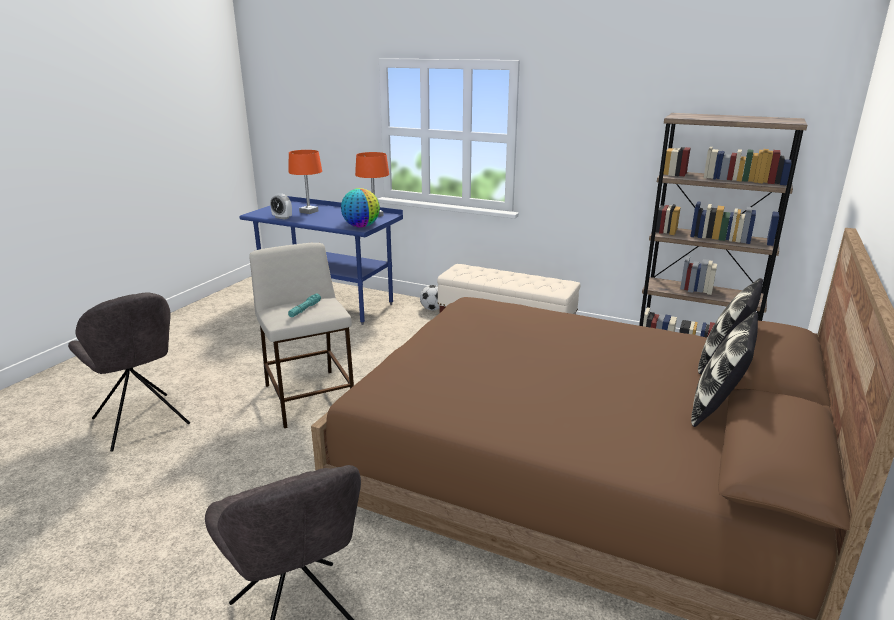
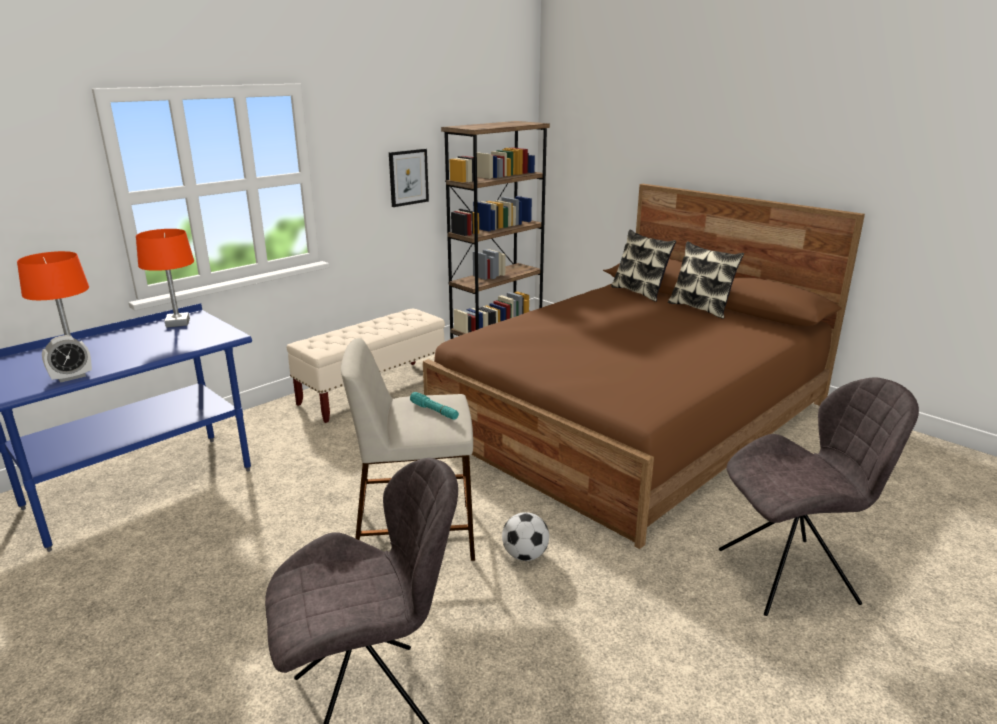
camera: 70 degrees left, 0 degrees up
(361, 226) = (220, 334): globe -> none
(432, 309) = (264, 417): football -> football (525, 555)
(620, 158) = (408, 177): none -> picture

